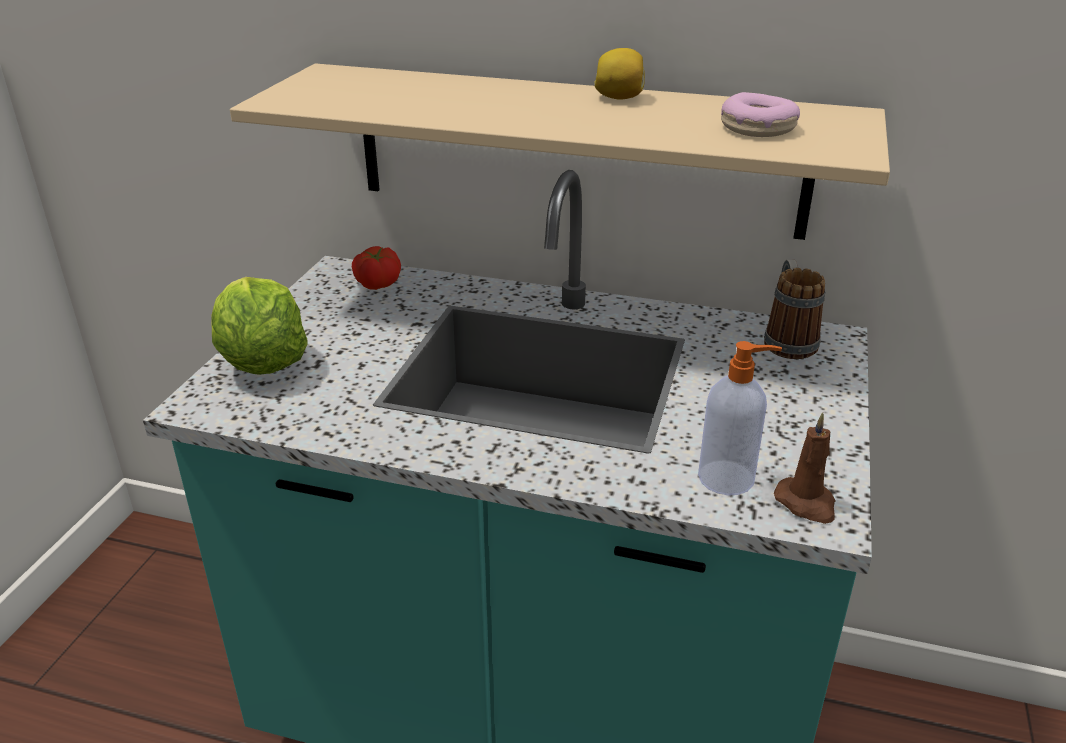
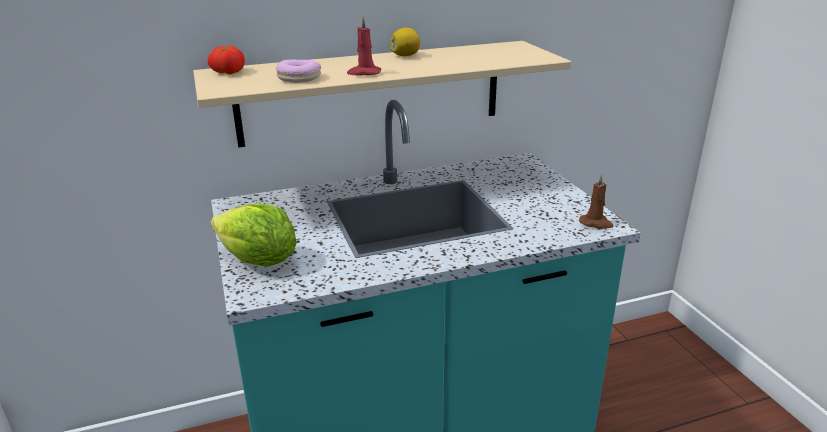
camera: 35 degrees left, 5 degrees down
(377, 283) = (268, 203): tomato -> tomato (228, 72)
(496, 115) = (364, 73): none -> red candle
(728, 478) = (557, 226): soap dispenser -> none
(758, 128) = (491, 56): donut -> donut (299, 78)
(787, 340) = (506, 167): mug -> none

